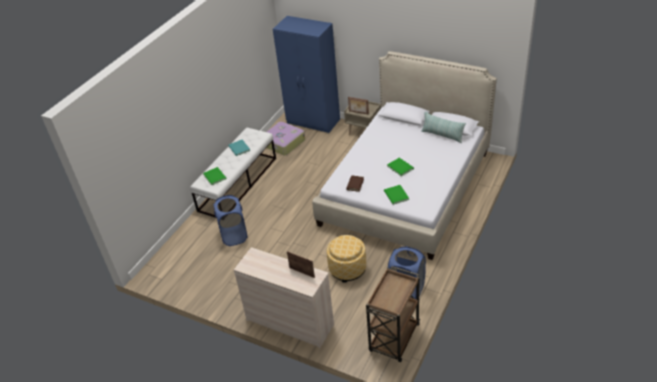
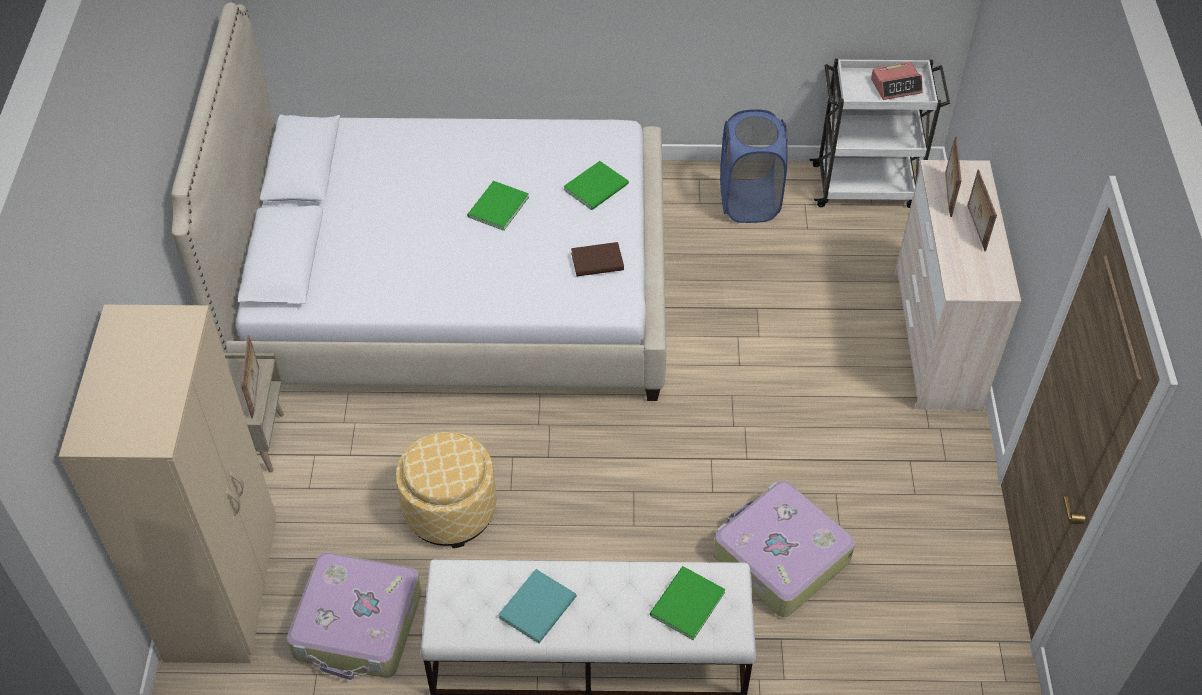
camera: 120 degrees left, 10 degrees up
(234, 236) = (779, 557): blue laundry basket -> suitcase
(278, 272) = (975, 228): none -> picture frame
(313, 122) = (225, 589): blue wardrobe -> beige wardrobe
(347, 269) = (750, 302): ottoman -> ottoman (450, 510)
(391, 298) = (896, 86): none -> alarm clock
(394, 339) = (866, 186): brown cart -> white cart
(442, 135) = (344, 170): pillow -> none

